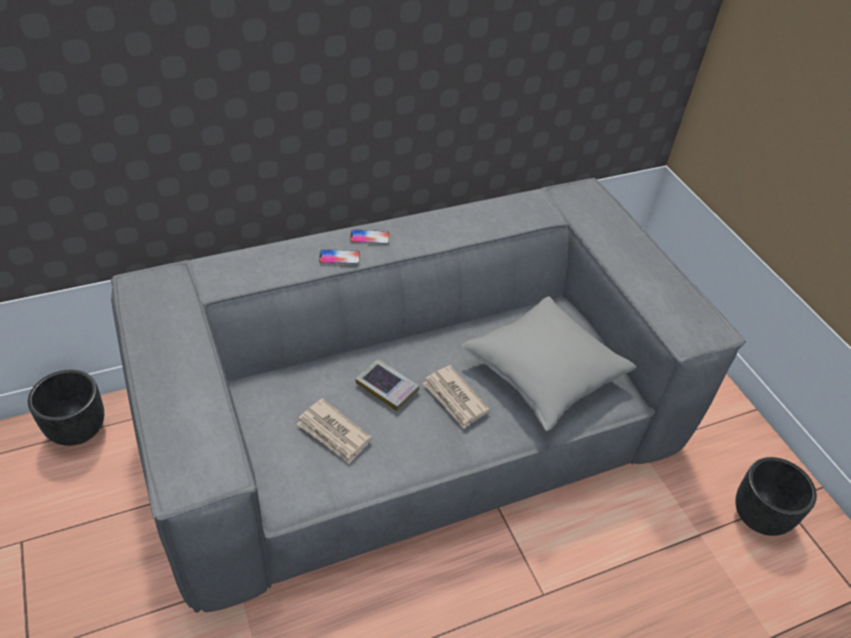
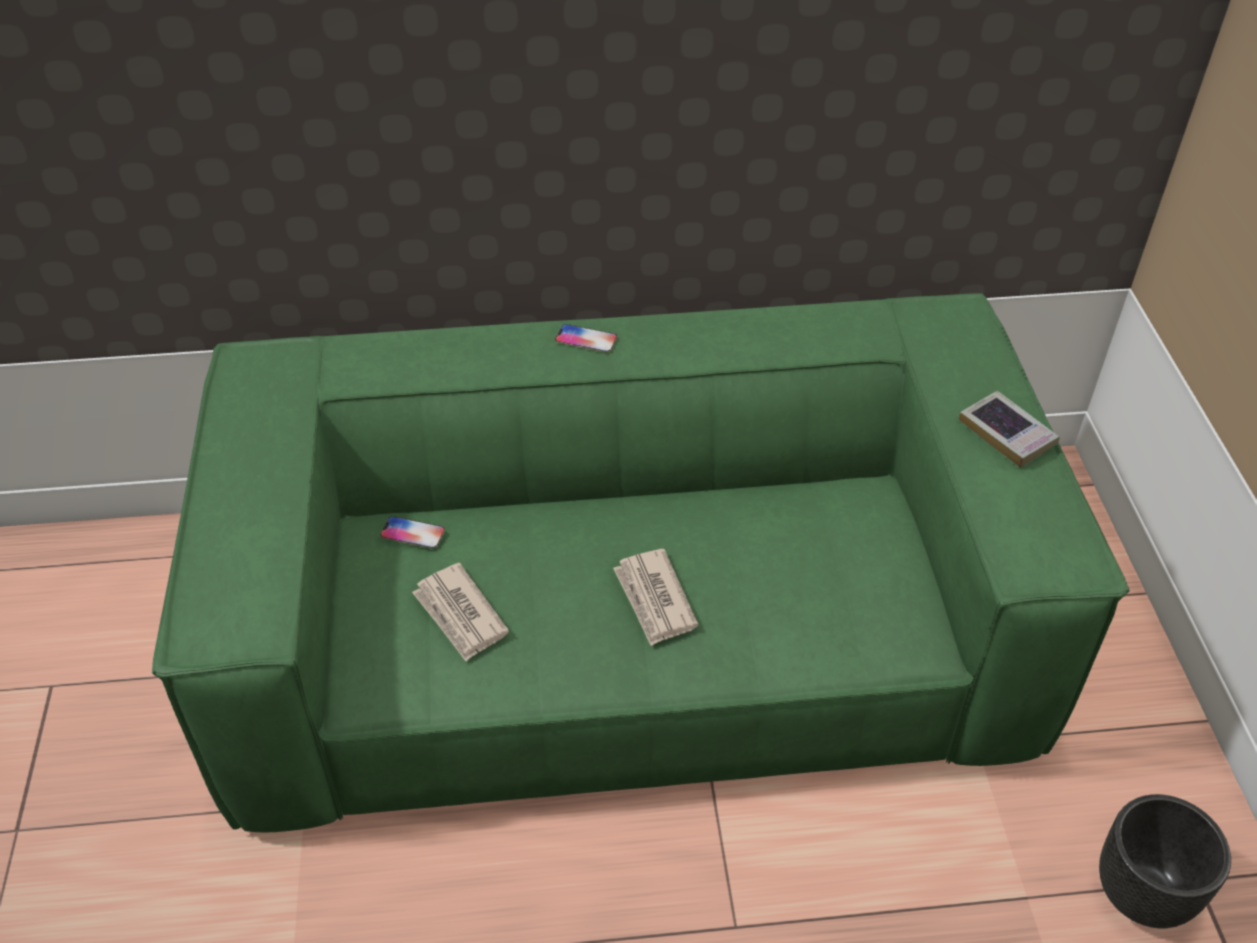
camera: 20 degrees right, 0 degrees up
(79, 430) = (166, 553): black planter -> none
(339, 257) = (530, 362): phone -> phone (412, 533)
(387, 387) = (560, 565): book -> book (1007, 433)
(416, 425) = (629, 635): grey sofa -> green sofa
(543, 372) = (808, 586): grey pillow -> none

